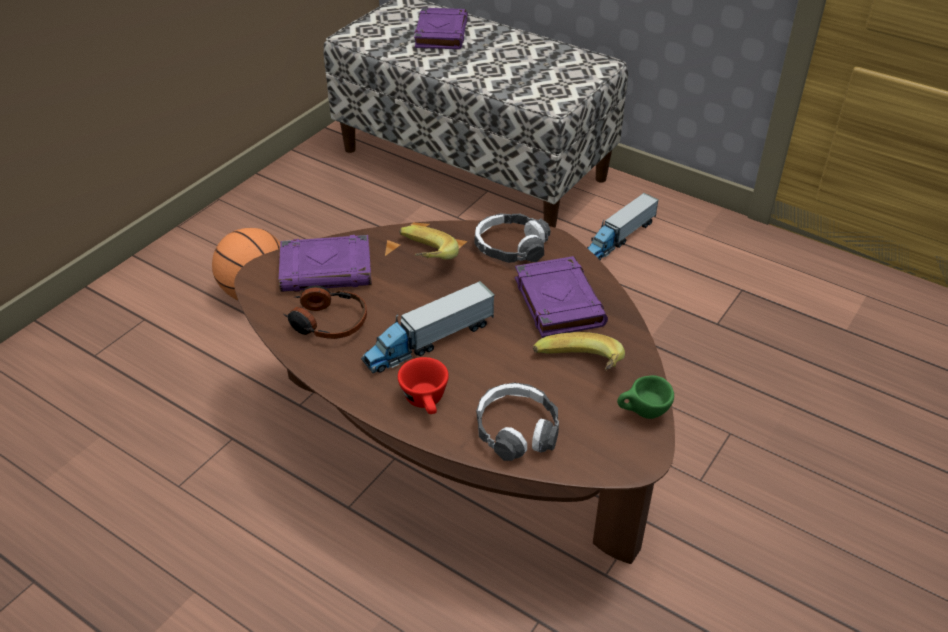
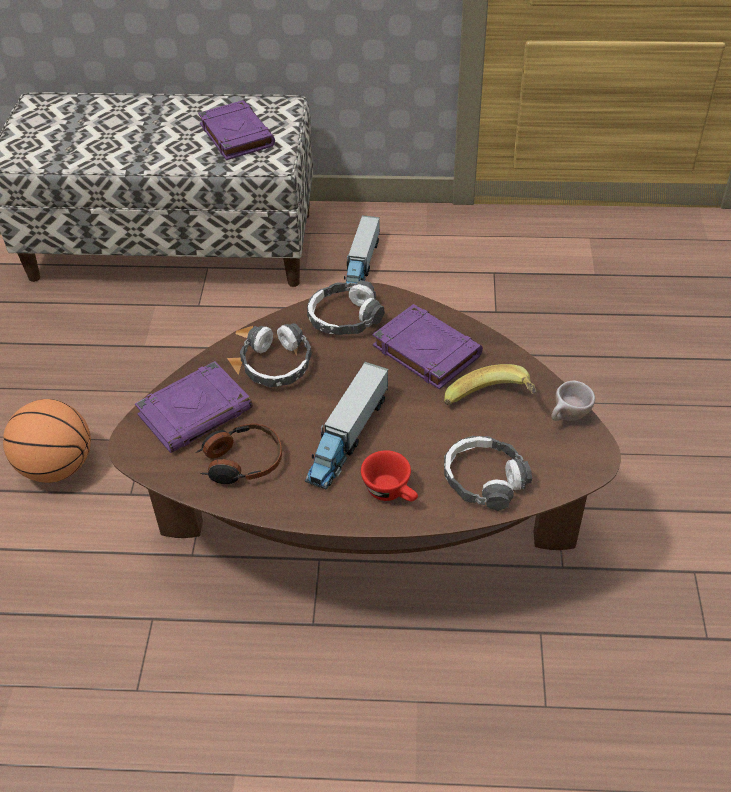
camera: 30 degrees left, 5 degrees up
(422, 260) = (277, 364): banana -> headphones
(441, 33) = (102, 124): purple book -> purple book (236, 135)
(642, 414) = (568, 418): green cup -> beige cup

